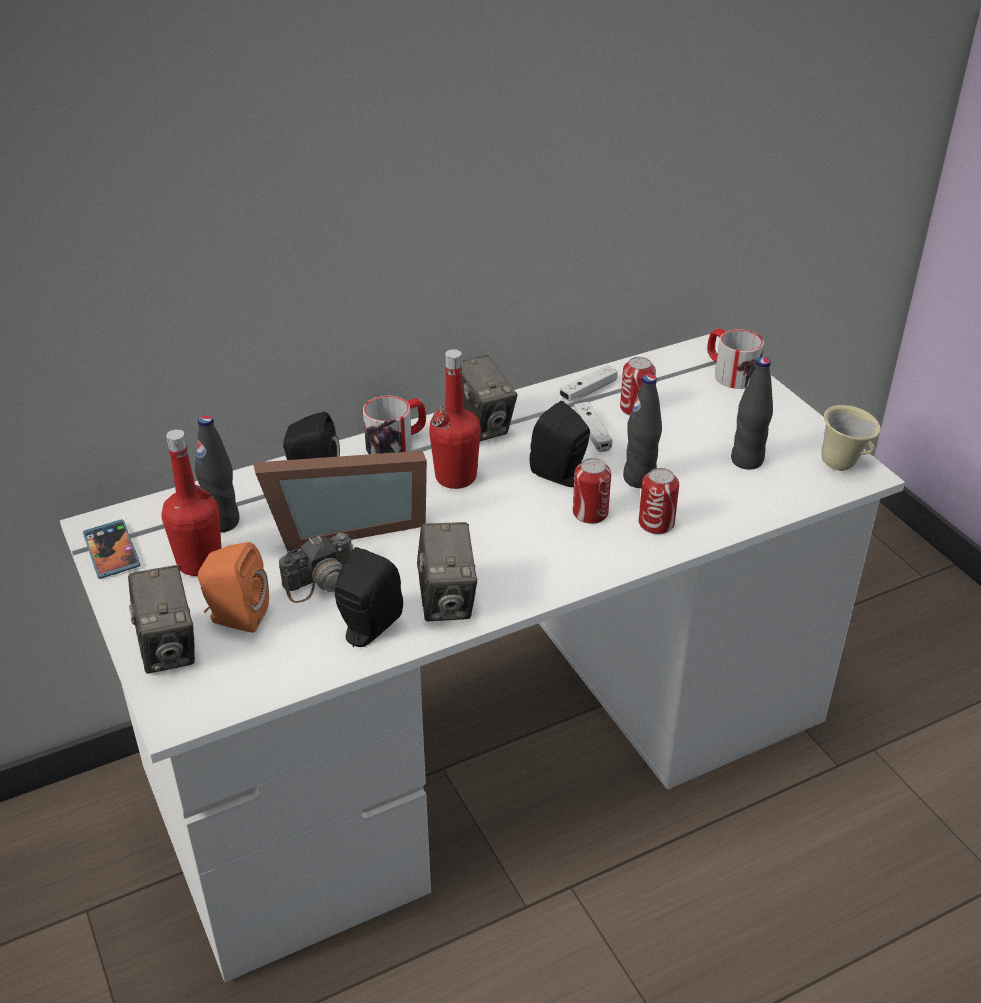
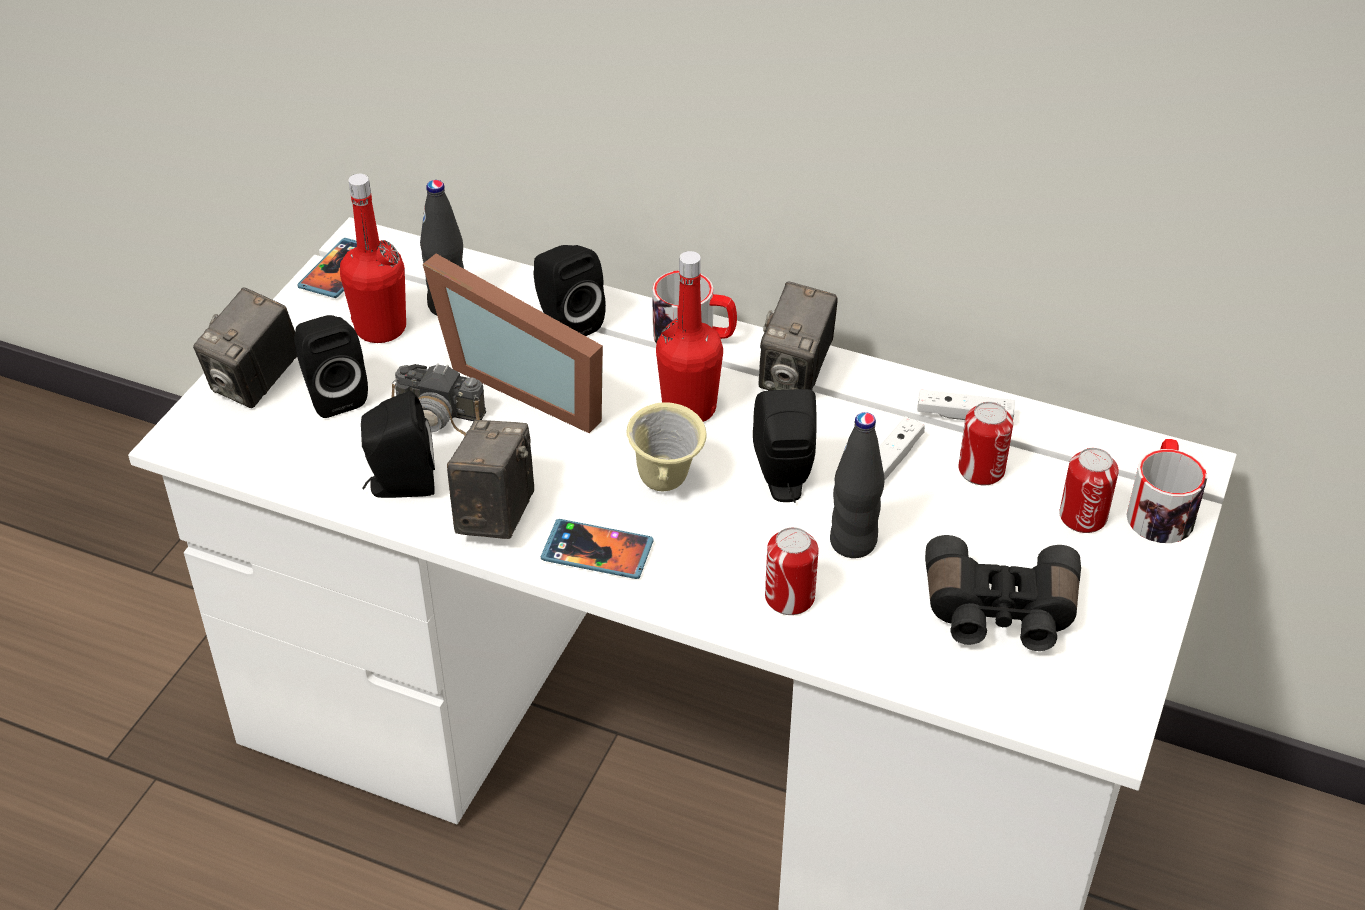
camera: 50 degrees right, 5 degrees up
(235, 617) = (333, 395): orange speaker -> black speaker
(447, 601) = (495, 513): camera -> camera turned 150 degrees clockwise
(533, 576) = (597, 552): none -> phone
(590, 513) = (747, 537): can -> can (1083, 517)
(747, 460) = (999, 613): black bottle -> black binoculars
(842, 465) = (1099, 703): beige mug -> beige mug (667, 485)

